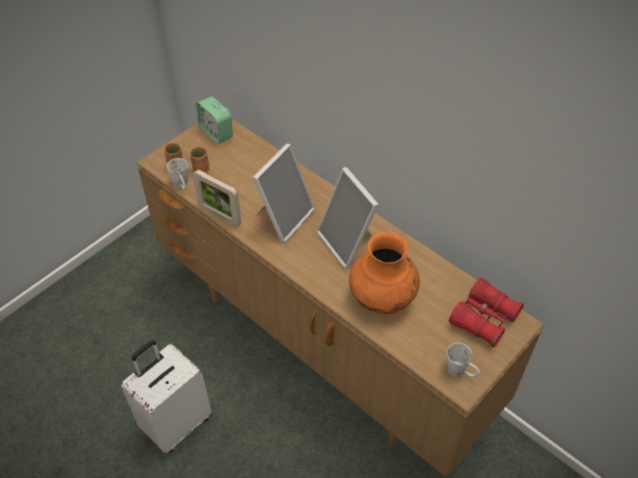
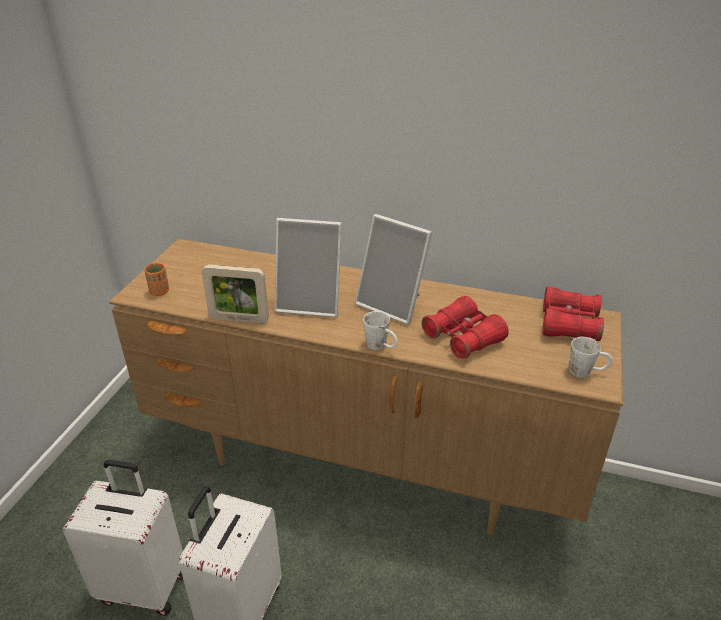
camera: 25 degrees left, 15 degrees down
(121, 378) = (144, 585): none -> white suitcase
(182, 185) = (178, 306): white mug -> white mug (381, 347)
(201, 169) = (191, 287): orange cup -> none
(216, 132) = (189, 255): alarm clock -> none
(283, 218) = (311, 303): picture frame -> picture frame turned 90 degrees clockwise
(382, 299) = (463, 338): orange vase -> red binoculars

